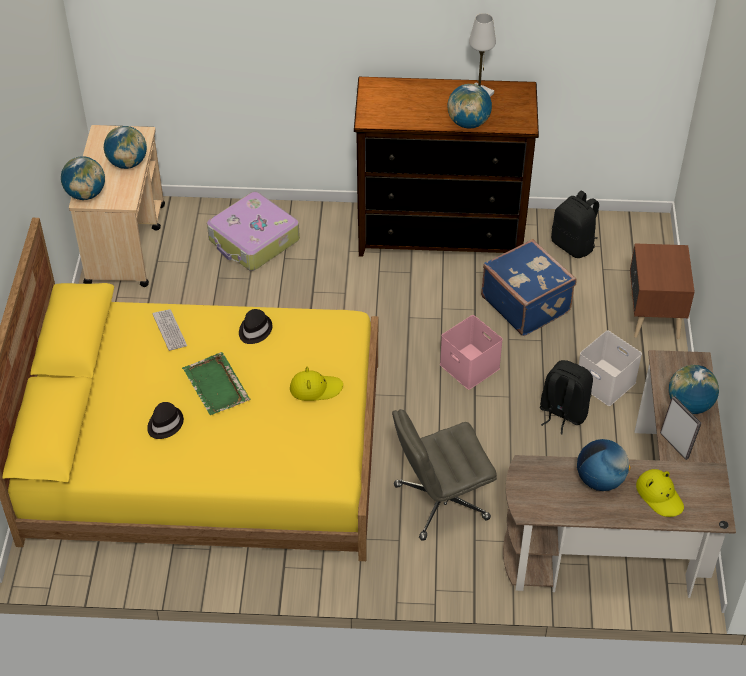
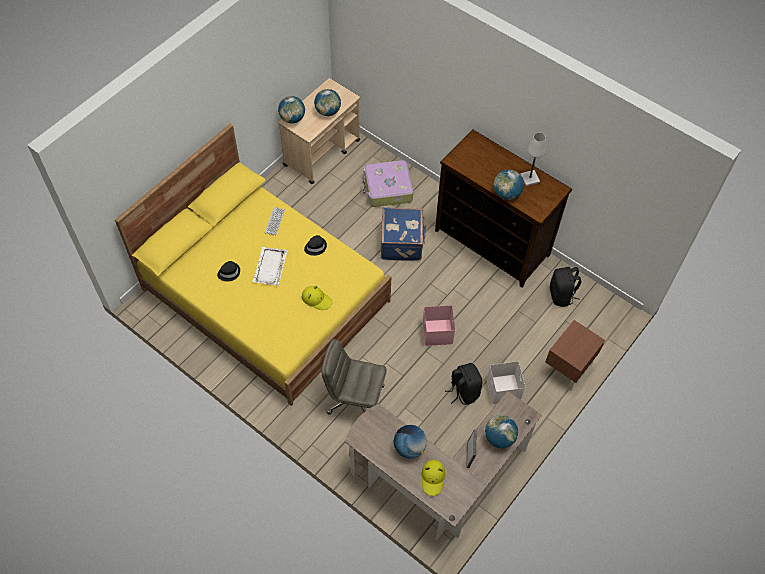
camera: 35 degrees right, 10 degrees up
(216, 386) = (270, 267): green tray -> white tray
(526, 303) = (502, 315): blue suitcase -> blue suitcase (402, 243)

